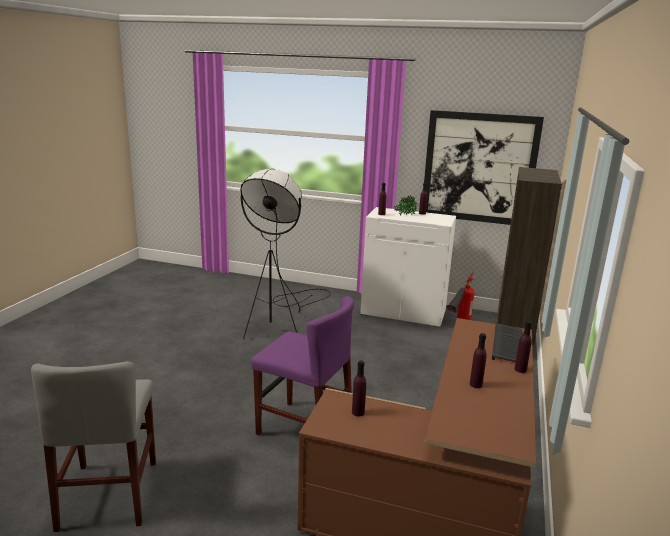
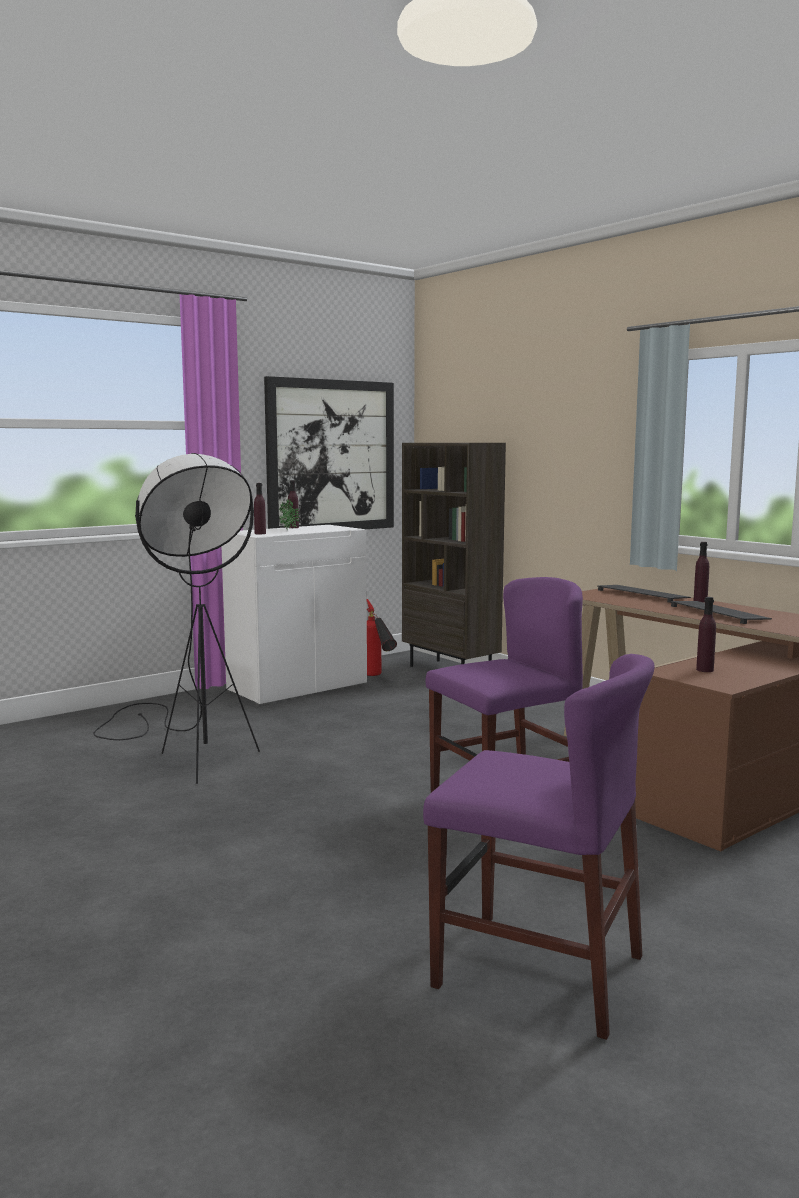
camera: 55 degrees left, 10 degrees down
(109, 494) = (538, 971): grey chair -> purple chair
(475, 384) = (720, 613): purple bottle -> keyboard

